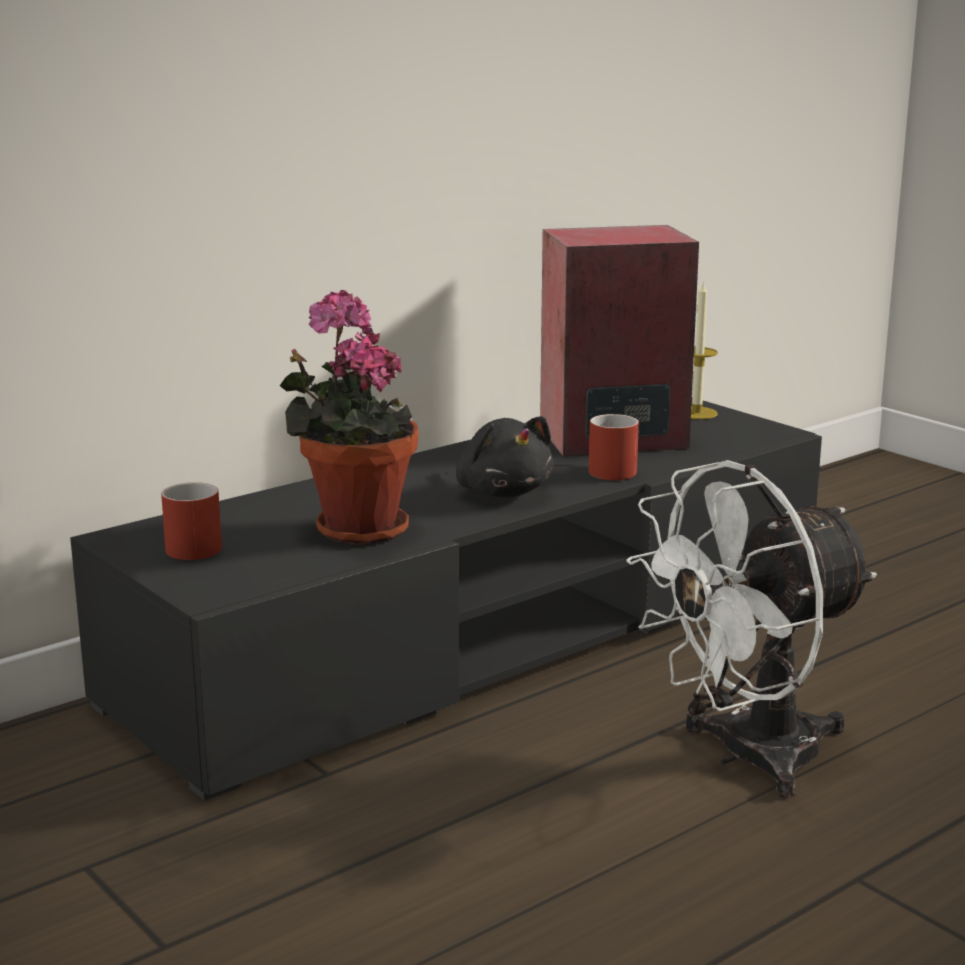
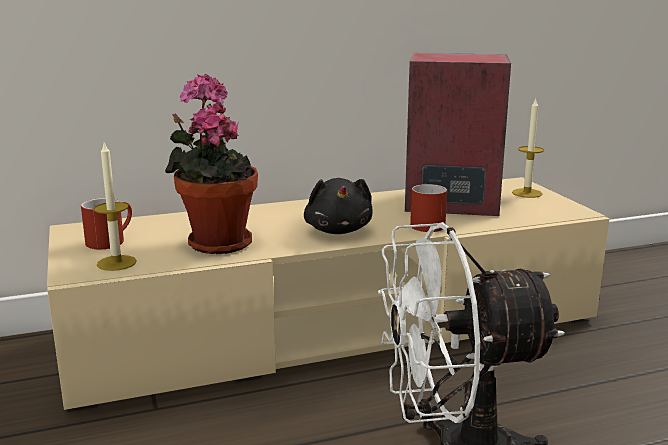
camera: 20 degrees right, 0 degrees up
(249, 573) = (116, 263): none -> candle
(482, 636) = (334, 328): black tv stand -> beige tv stand

